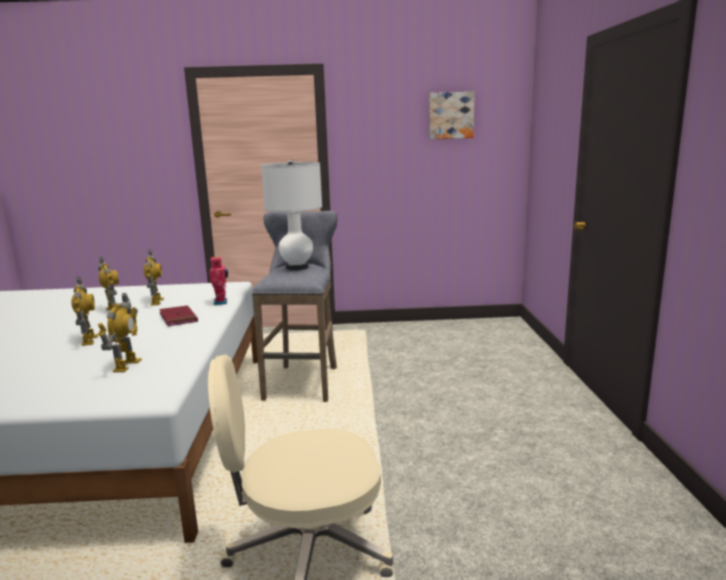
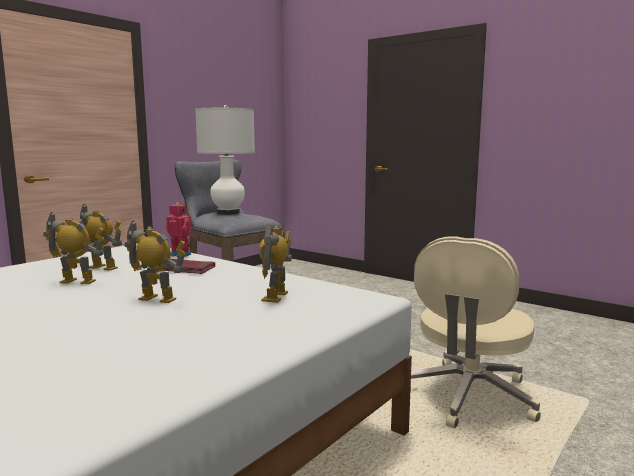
camera: 50 degrees left, 5 degrees down
(126, 365) = (276, 296): toy robot -> toy robot turned 120 degrees counterclockwise
(451, 115) = (238, 89): picture -> none

